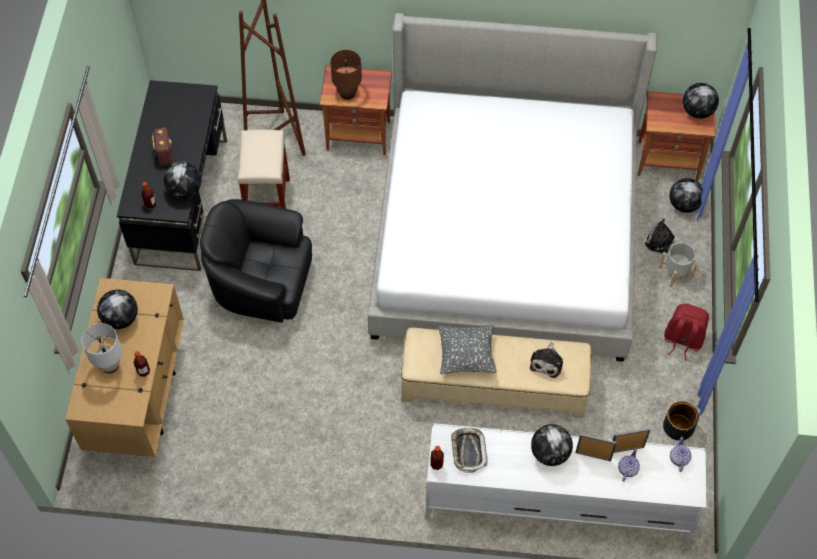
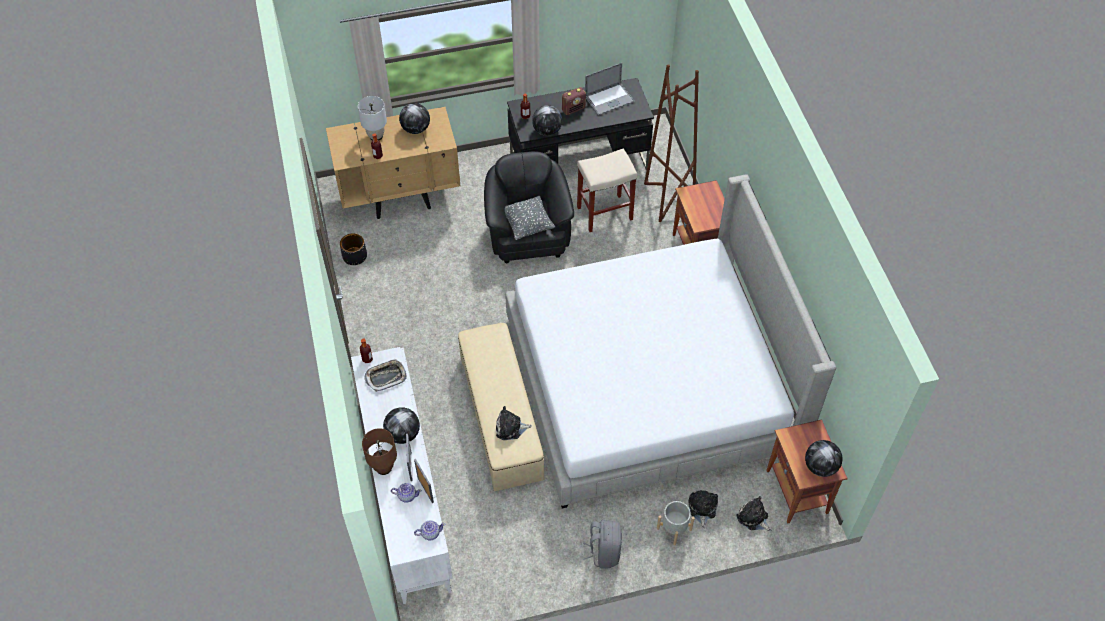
camera: 70 degrees right, 5 degrees down
(168, 116) = (609, 99): none -> laptop
(347, 93) = (696, 202): brown table lamp -> brown table lamp (383, 468)
(466, 356) = (493, 368): grey pillow -> grey pillow (527, 225)
(678, 427) = (513, 570): black planter -> black planter (354, 256)
(682, 340) = (604, 552): red backpack -> grey backpack
(684, 205) = (753, 518): globe -> plush toy

